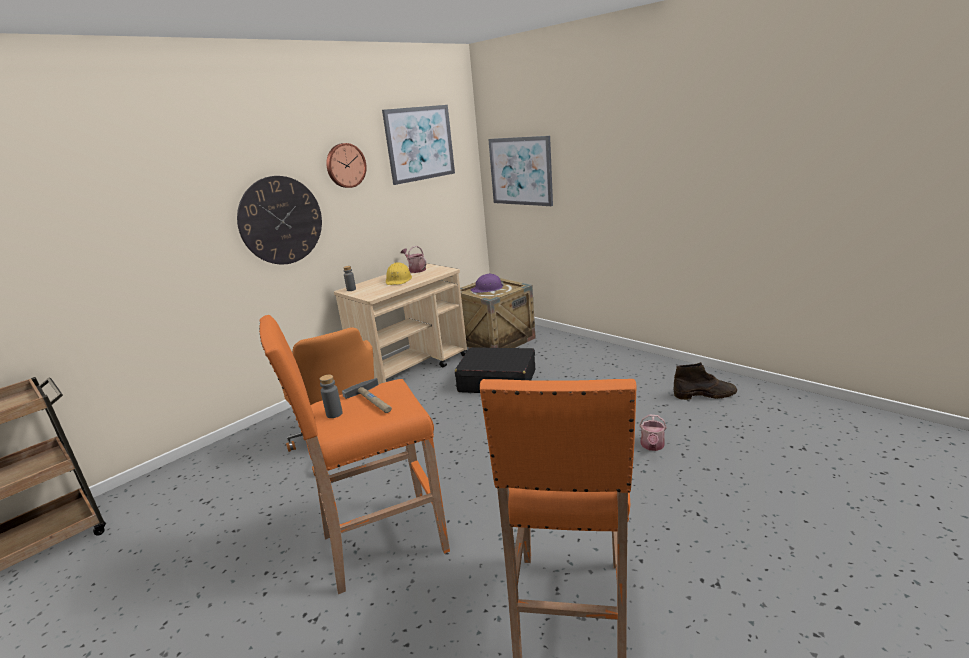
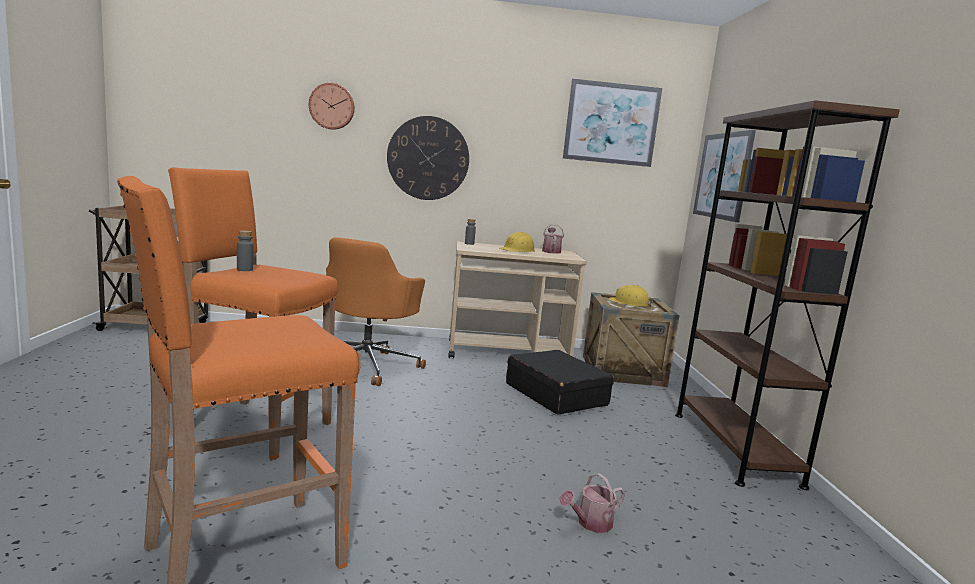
camera: 40 degrees right, 10 degrees down
(345, 165) = (511, 125): wall clock -> wall clock (332, 106)
(374, 400) = (279, 274): hammer -> none
(487, 289) = (629, 303): purple hard hat -> yellow hard hat
(623, 358) = (734, 447): none -> brown bookcase
(705, 394) = (773, 532): brown boot -> none

